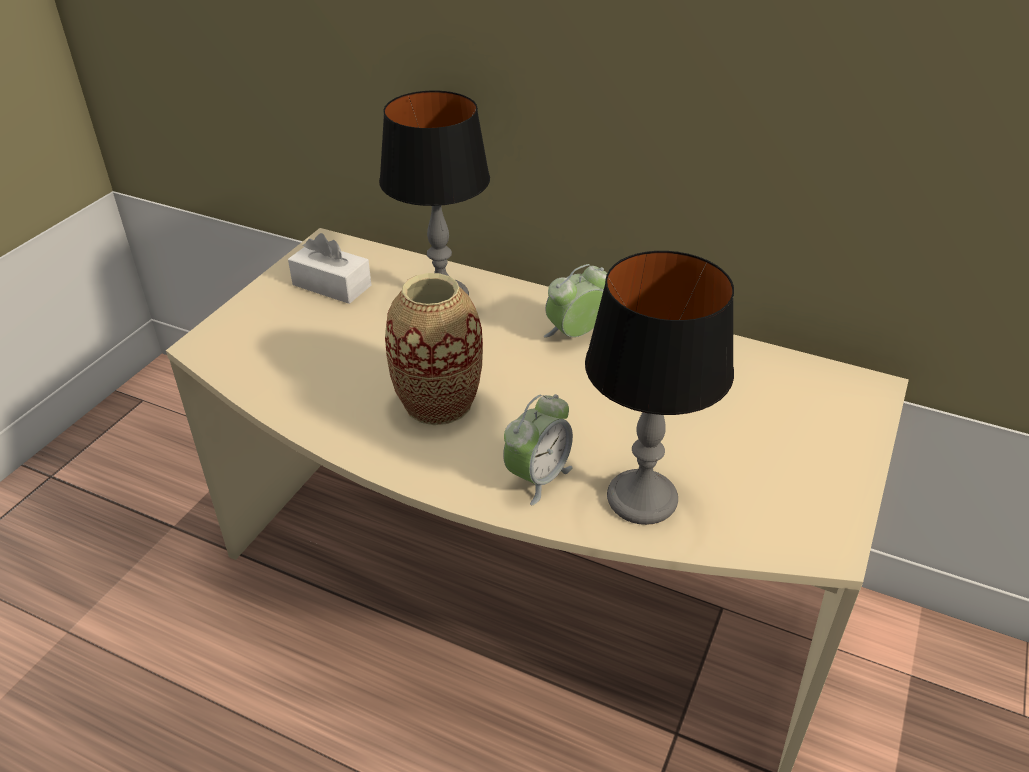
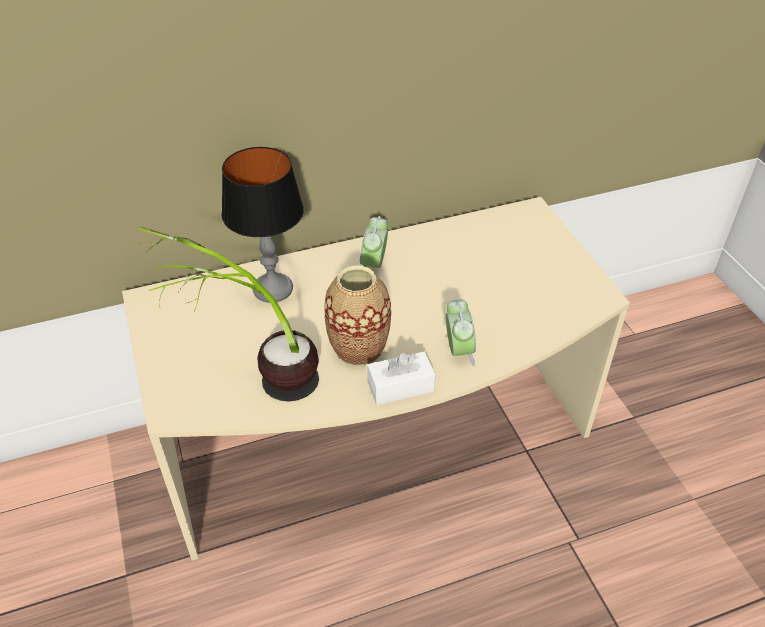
camera: 45 degrees left, 5 degrees up
(306, 365) = (255, 379): none -> potted plant
(332, 285) = (193, 323): white tissue box -> white tissue box (400, 386)
(642, 498) = (513, 328): table lamp -> none

